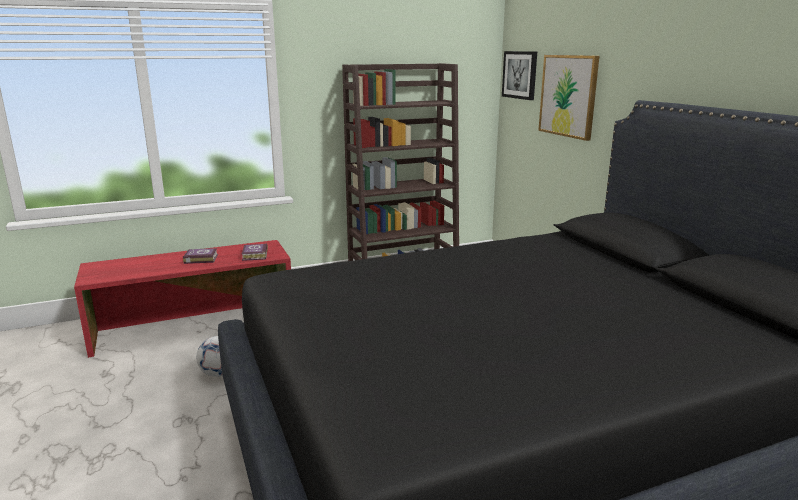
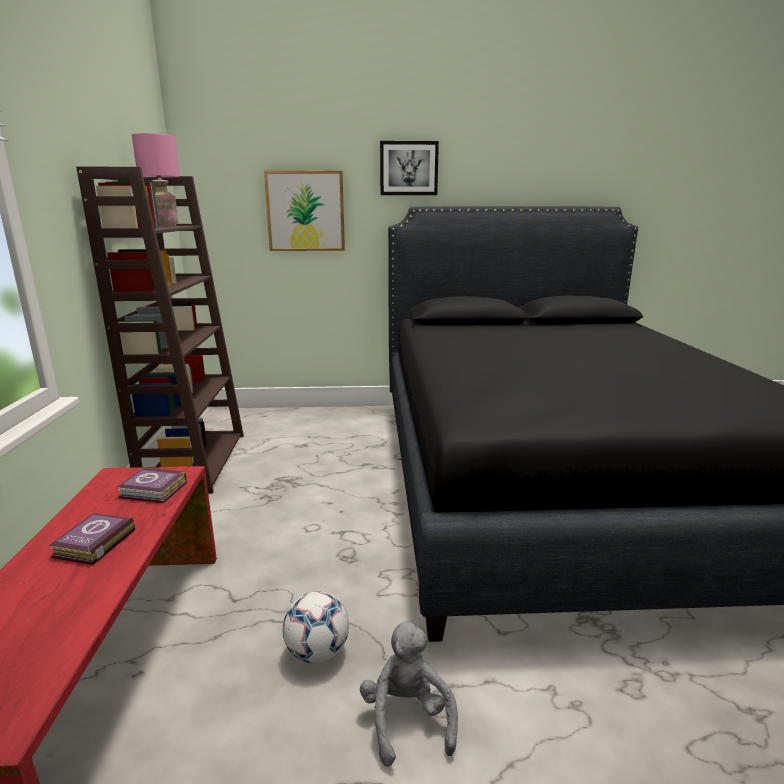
camera: 70 degrees left, 0 degrees up
(171, 412) = (407, 719): none -> grey plush toy
(430, 101) = (165, 225): none -> pink table lamp
(520, 75) = (218, 194): picture -> picture (408, 168)

